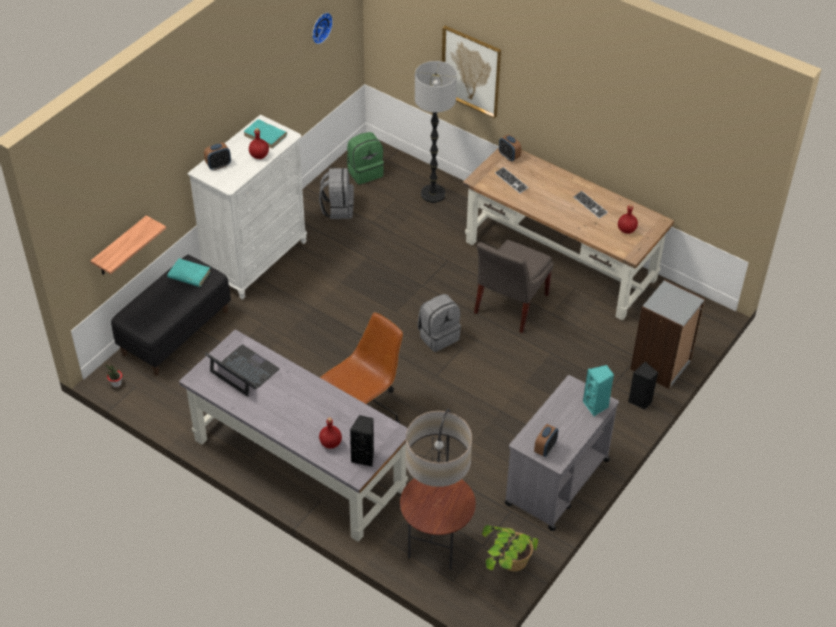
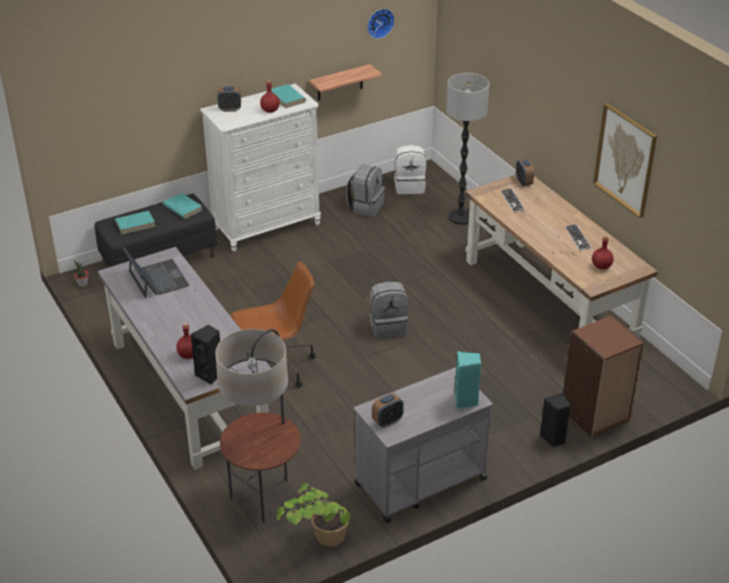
camera: 25 degrees right, 10 degrees down
(120, 247) = (114, 154): shelf -> shelf (340, 83)
(154, 308) = (135, 224): none -> turquoise book
(365, 172) = (409, 186): green backpack -> white backpack
(471, 71) = (508, 91): picture -> picture (625, 160)
(509, 306) = (473, 322): grey chair -> none
(661, 365) = (596, 414): grey bookcase -> brown bookcase

